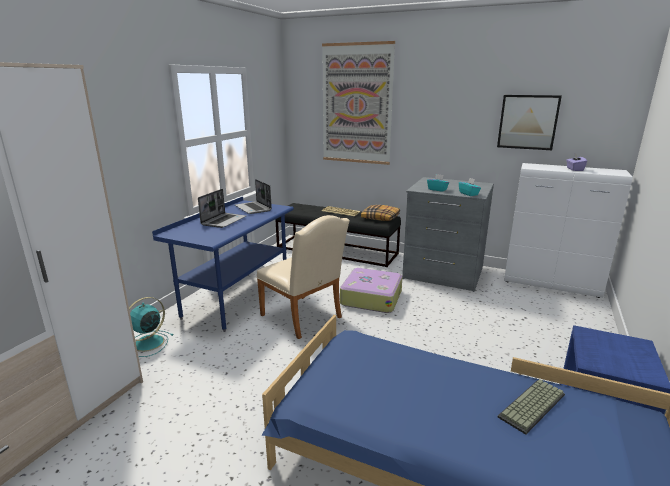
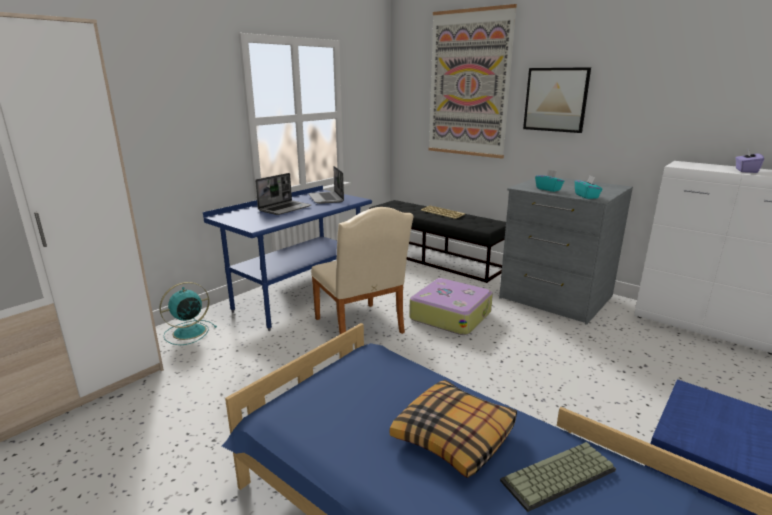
camera: 15 degrees right, 0 degrees up
(381, 218) = (486, 223): pillow -> pillow (454, 436)
(528, 122) = (685, 105): picture -> picture (555, 100)

